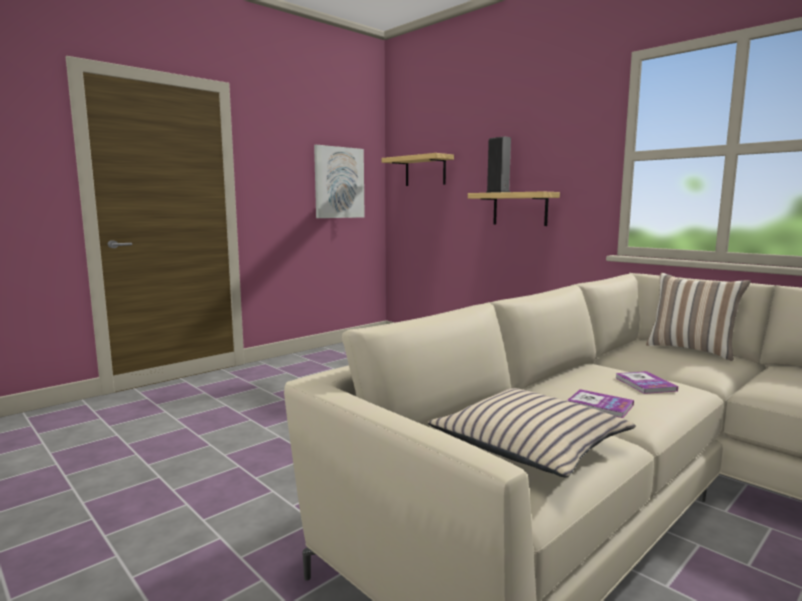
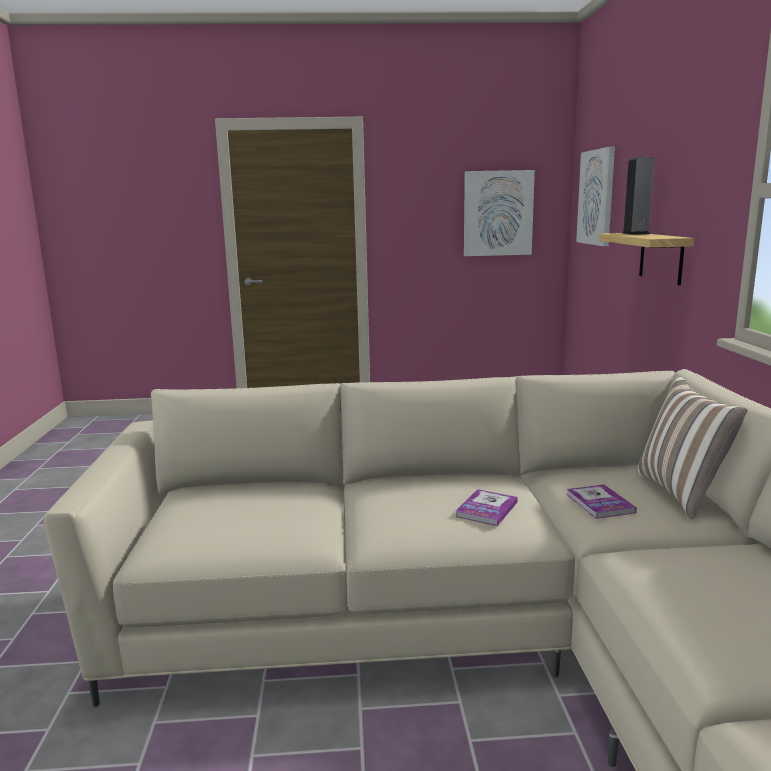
camera: 40 degrees right, 5 degrees up
(425, 171) = (596, 197): shelf -> picture
(530, 445) = (240, 520): beige pillow -> none
(600, 405) = (381, 512): book -> book (600, 503)

